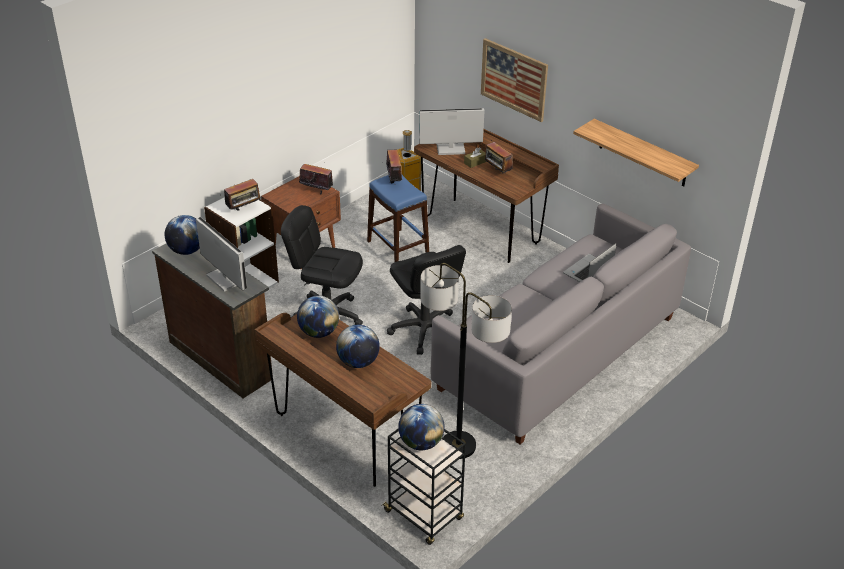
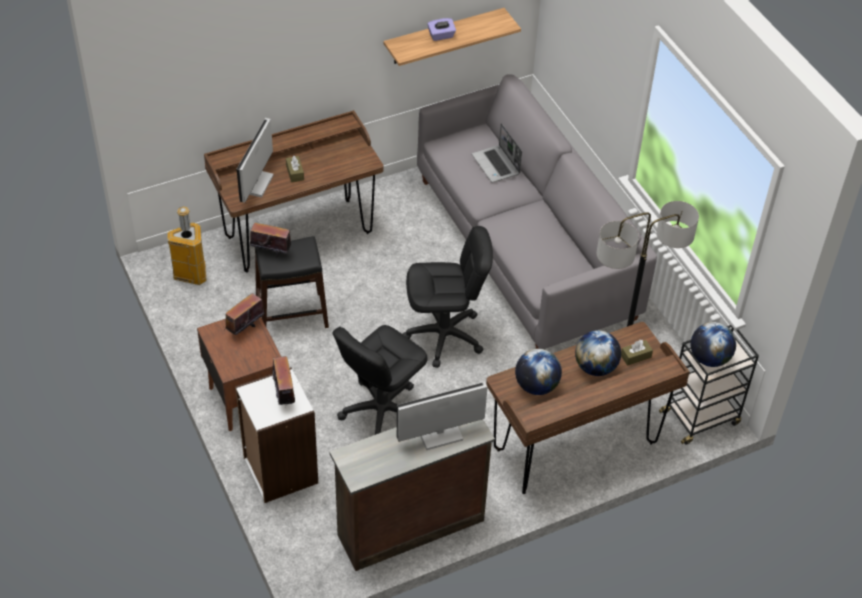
camera: 70 degrees left, 10 degrees up
(187, 250) = (368, 458): globe -> none
(385, 384) = (635, 356): none -> brown tissue box
(397, 248) = (292, 315): blue stool -> black stool
(497, 172) = (325, 162): radio -> none
(514, 79) = (274, 67): picture -> none
(627, 142) = (441, 36): none -> purple tissue box

